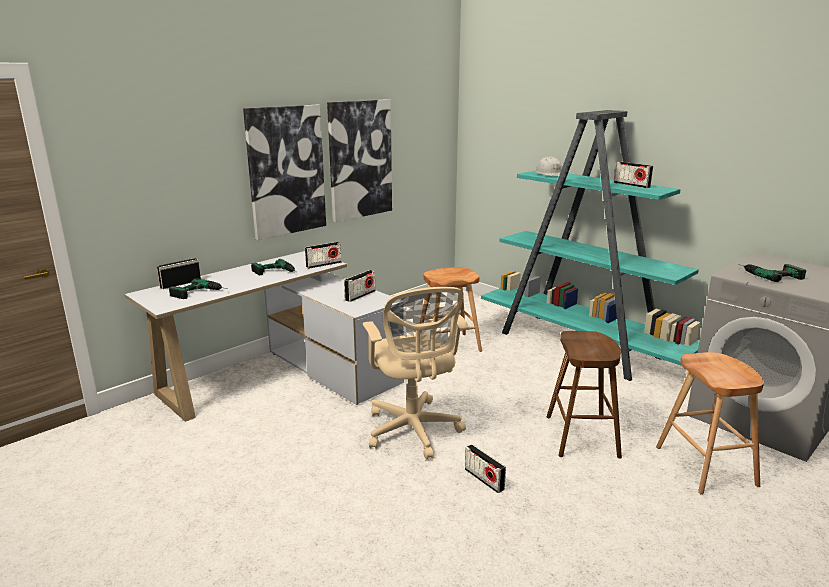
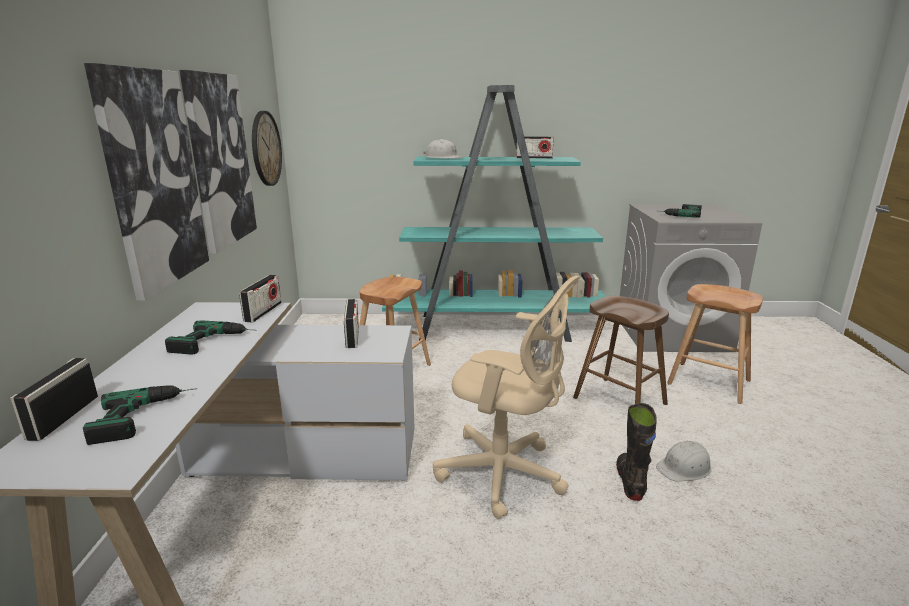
camera: 45 degrees left, 0 degrees up
(426, 150) = (265, 148): none -> wall clock
(484, 479) = (630, 481): radio -> black boot
(542, 496) = (684, 467): none -> white hard hat

